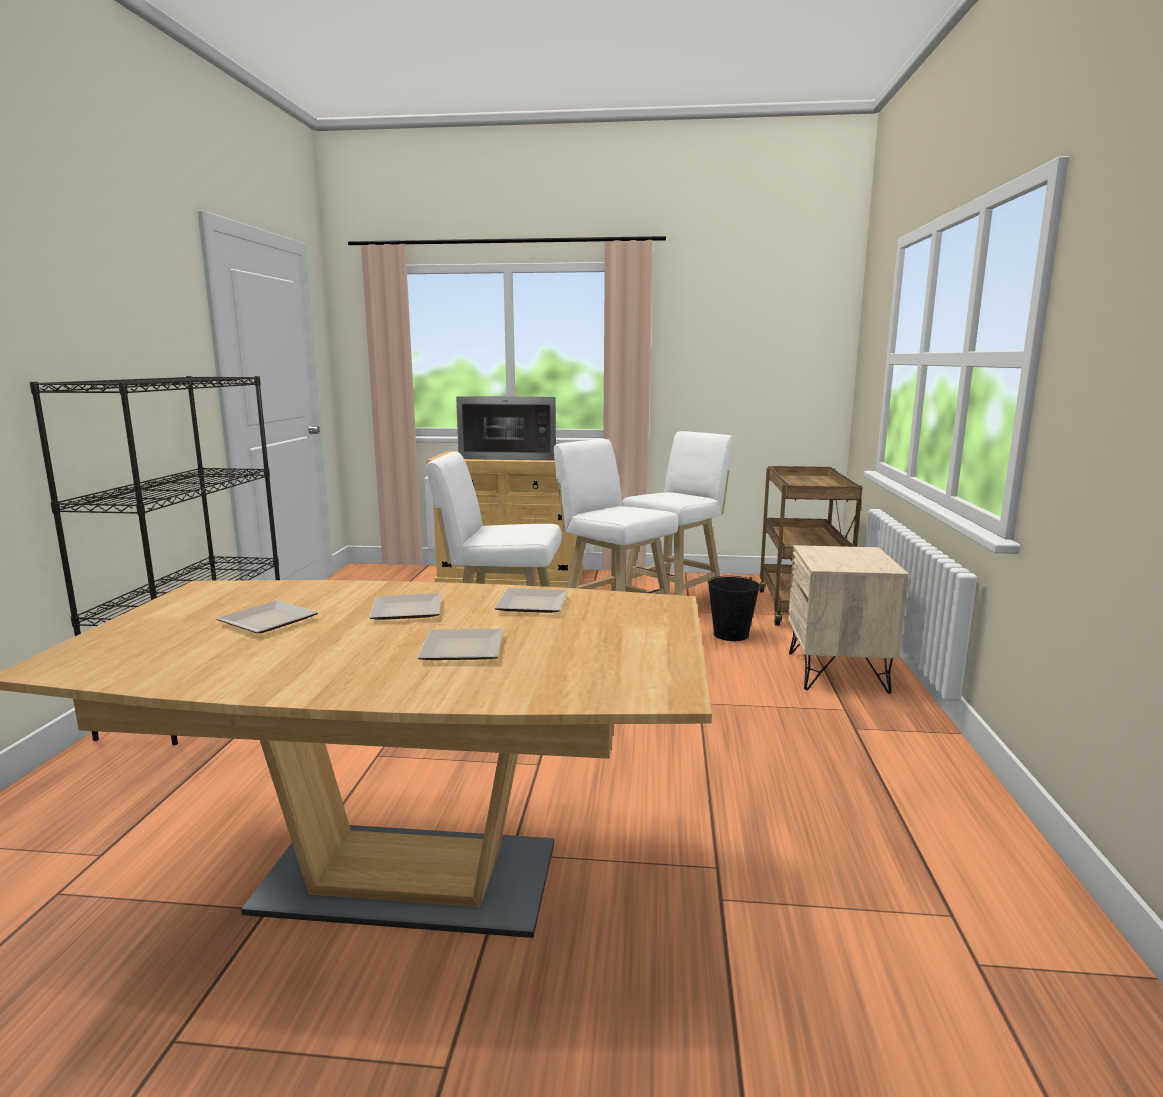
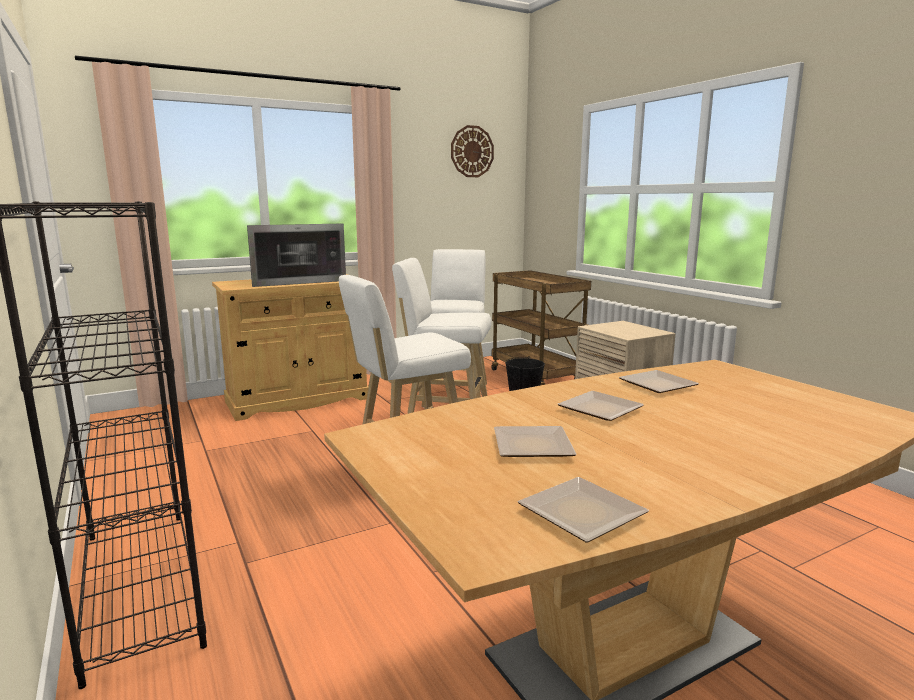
camera: 35 degrees left, 0 degrees up
(460, 648) = (723, 424): plate -> plate (577, 513)
(772, 308) = (472, 151): none -> wall clock

